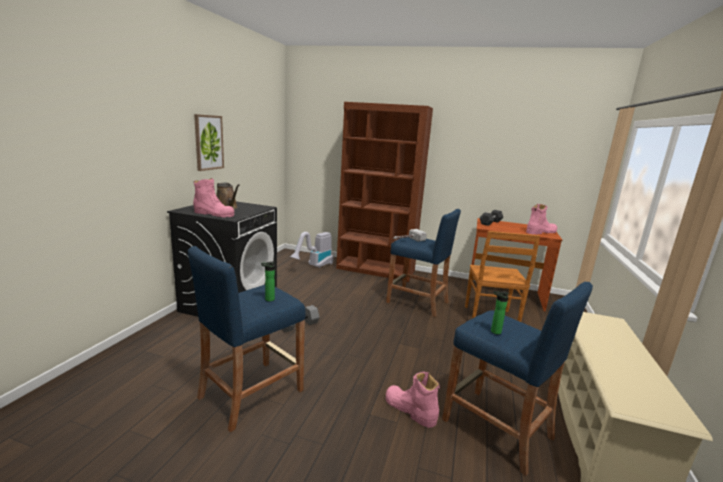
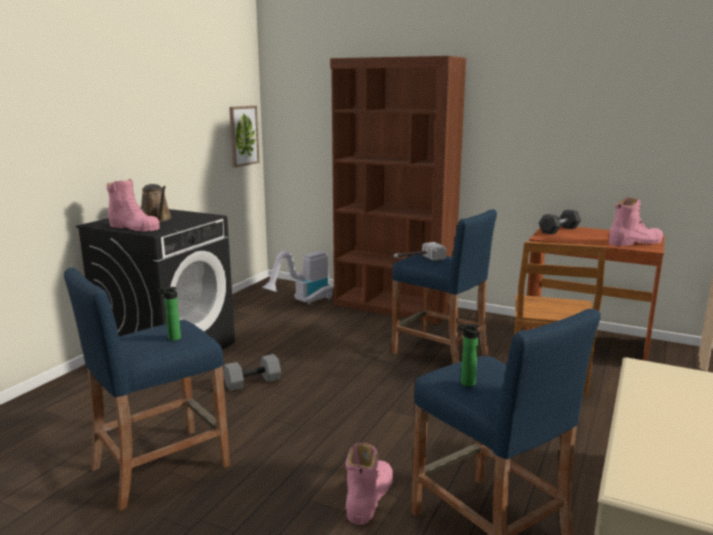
camera: 10 degrees right, 0 degrees up
(208, 142) = (135, 130): picture -> picture (243, 136)
(410, 410) = (369, 497): pink boot -> pink boot turned 60 degrees clockwise

